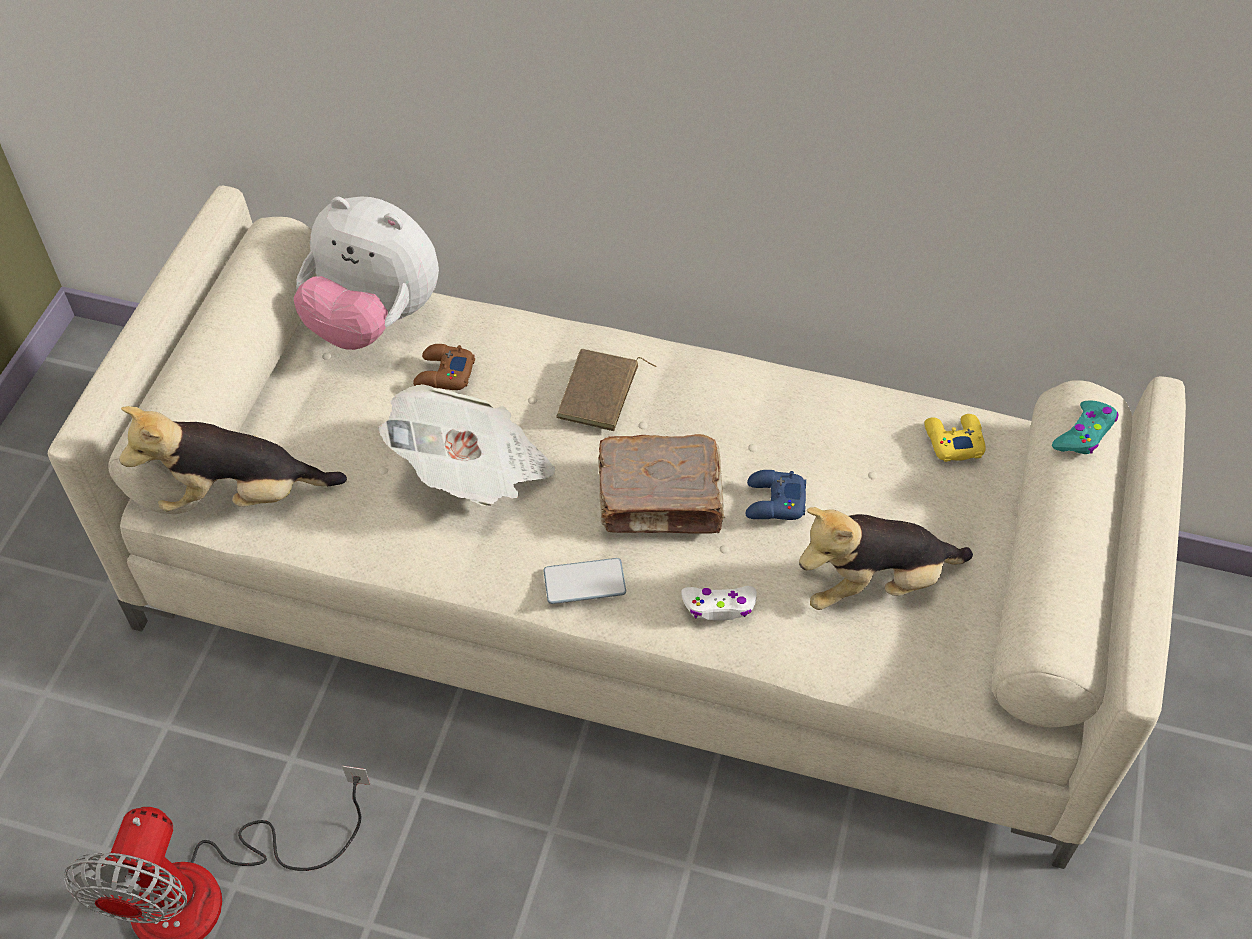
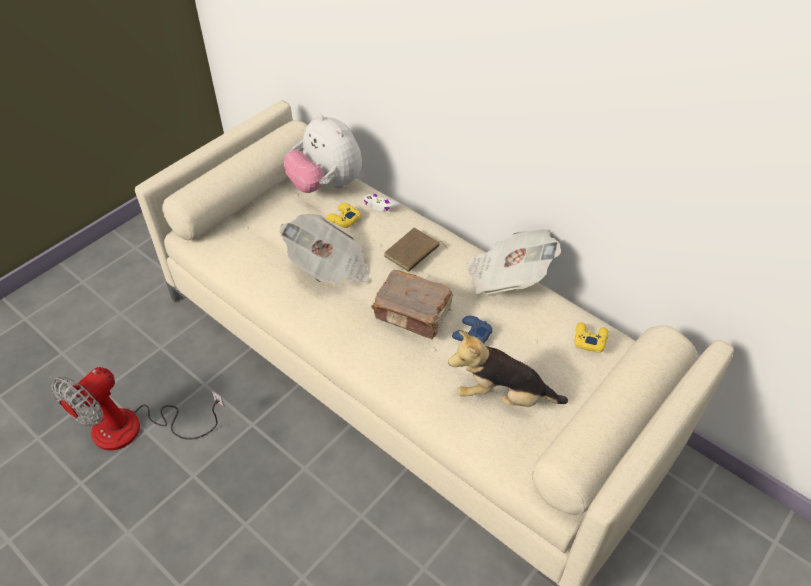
camera: 25 degrees right, 5 degrees down
(241, 496) = (218, 242): plush toy -> none
(443, 374) = (343, 219): brown game controller -> yellow game controller
(584, 582) = (350, 338): phone -> none
(719, 606) = (411, 375): white game controller -> white game controller (380, 206)
(776, 382) = (507, 277): none -> newspaper
(1084, 434) = (655, 354): turquoise game controller -> none

